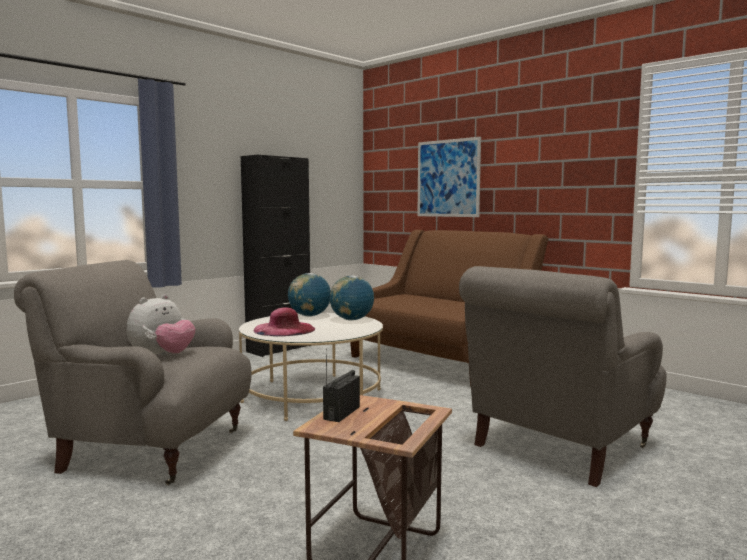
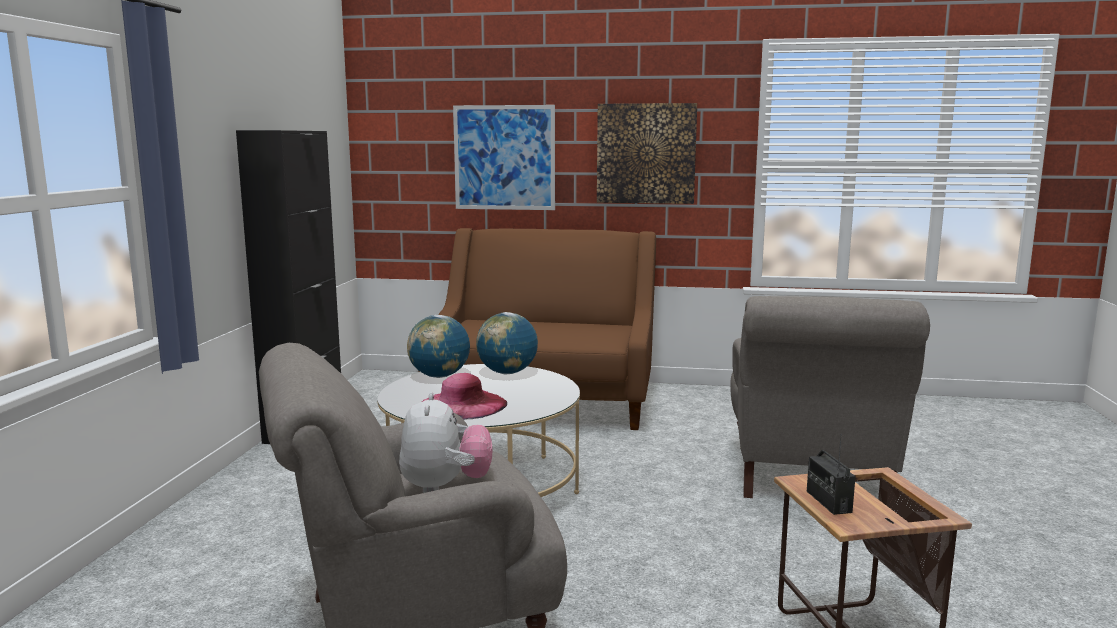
camera: 35 degrees left, 5 degrees up
(544, 170) = (646, 153): none -> picture

